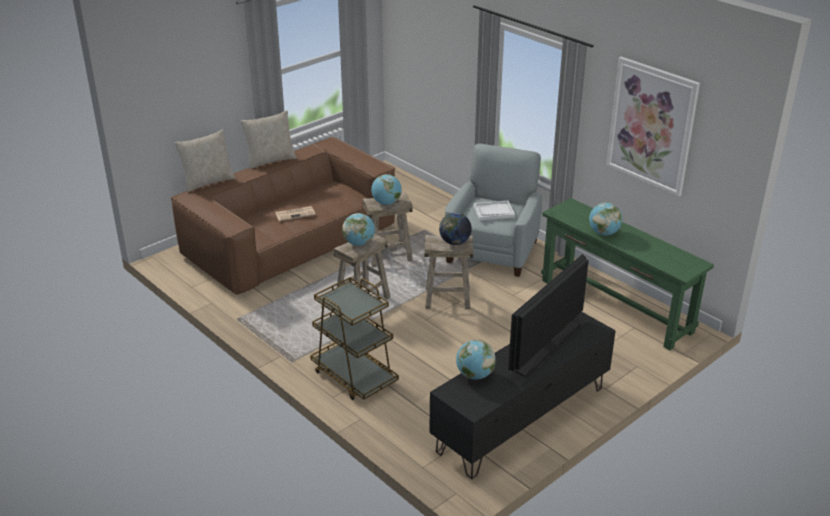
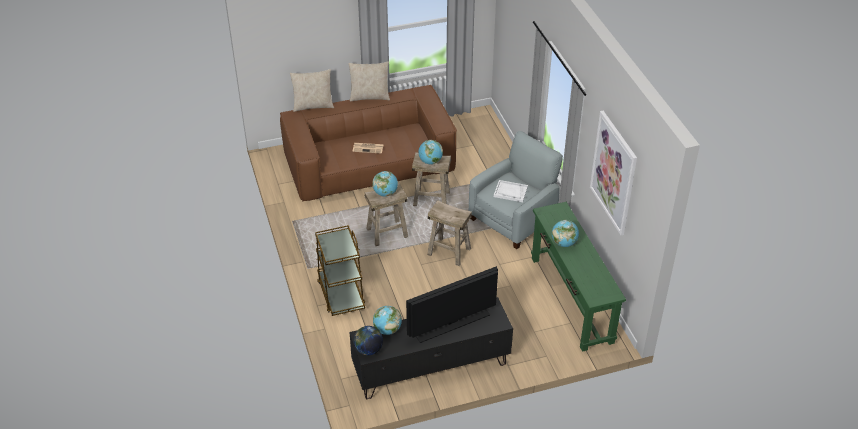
camera: 25 degrees right, 10 degrees up
(454, 242) = (454, 214): globe -> globe (368, 350)

